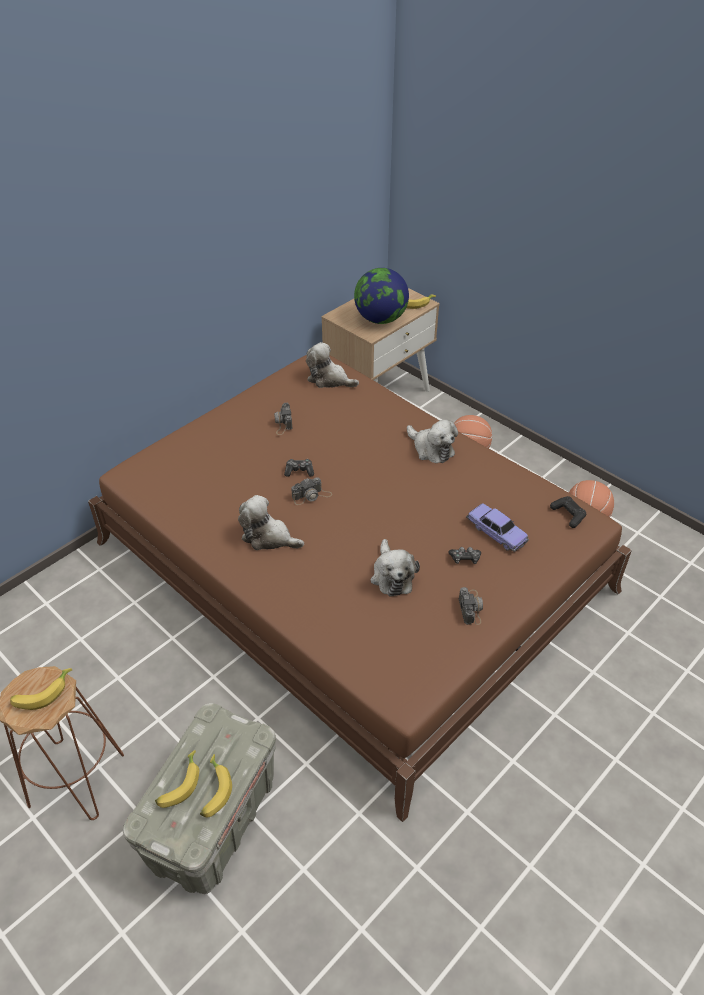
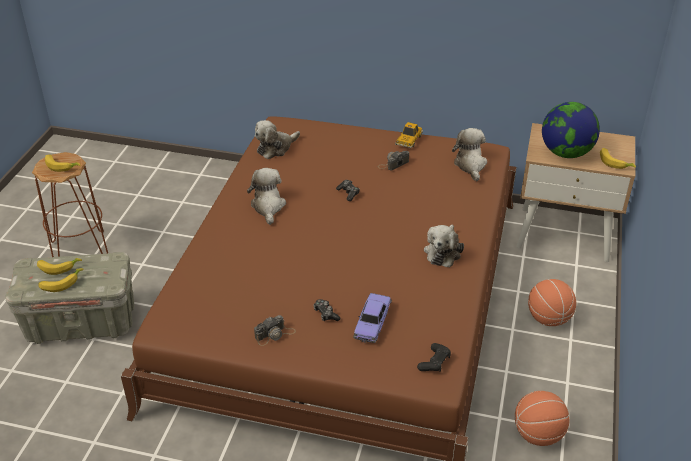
camera: 60 degrees right, 5 degrees down
(255, 398) = (409, 140): none -> toy car
(311, 496) = (326, 209): camera -> none
(392, 575) = (276, 280): plush toy -> plush toy (275, 148)

